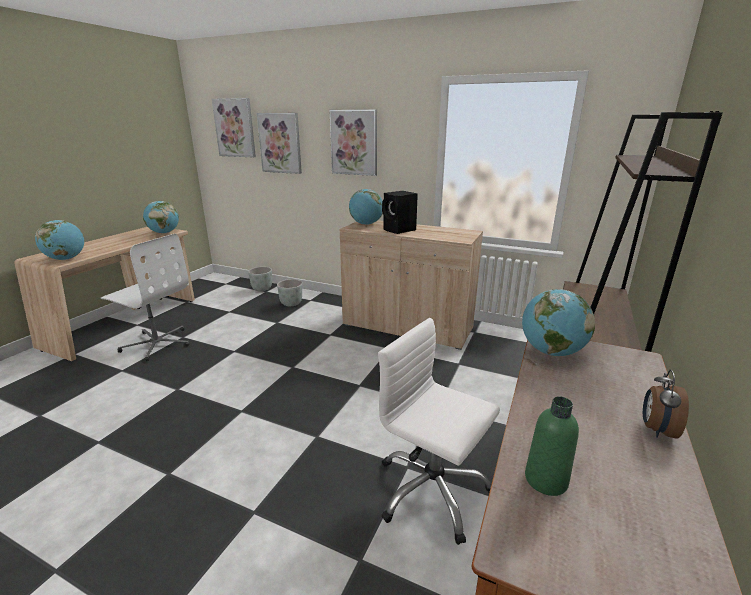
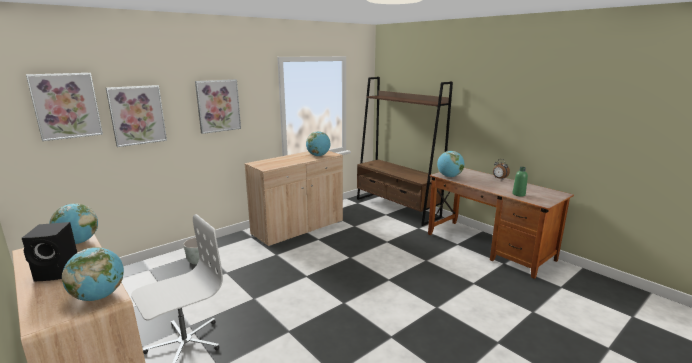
camera: 65 degrees left, 5 degrees down
(262, 289) = (139, 271): grey planter -> none
(366, 224) = (263, 164): globe -> globe (318, 156)
(400, 230) = (292, 160): black speaker -> black speaker (59, 271)
(432, 491) = (443, 258): white office chair -> none

